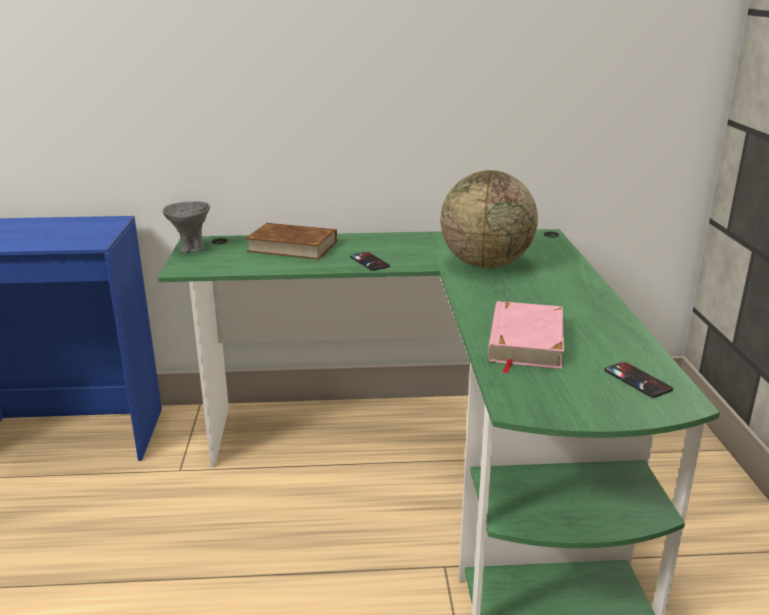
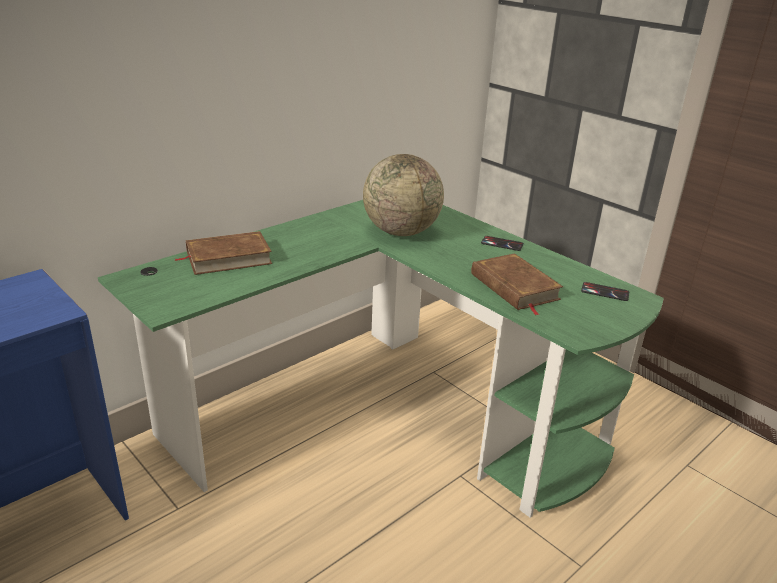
camera: 40 degrees left, 5 degrees up
(191, 249) = (135, 287): grey bowl -> none
(369, 262) = (316, 254): phone -> phone (502, 244)
(525, 341) = (514, 287): pink book -> brown book

